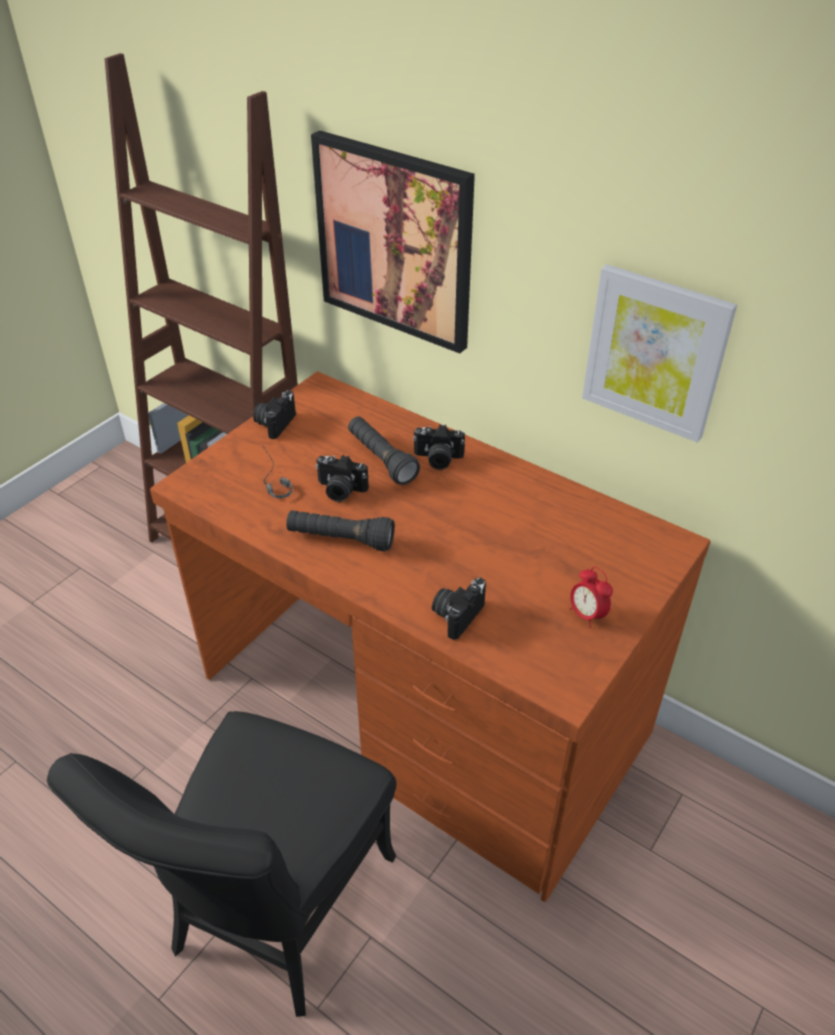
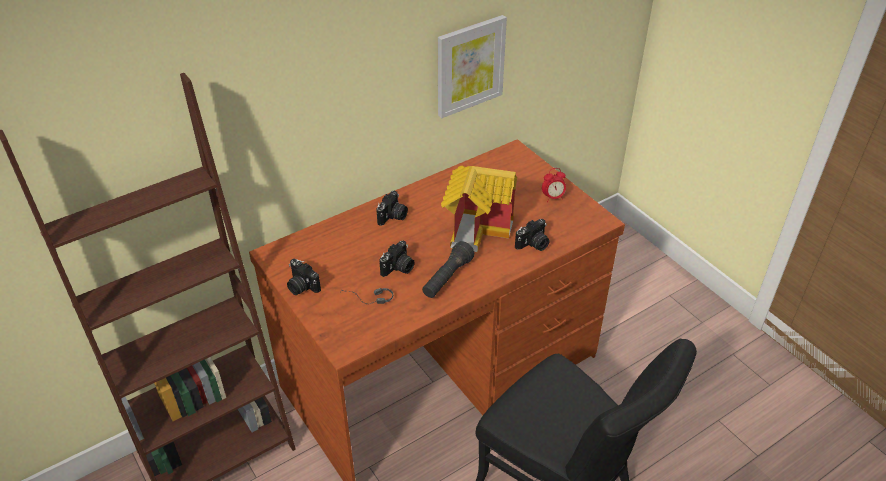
camera: 70 degrees left, 0 degrees up
(381, 459) = (377, 242): black flashlight -> none
(395, 241) = (298, 113): picture -> none
(457, 615) = (533, 244): camera -> camera turned 90 degrees counterclockwise
(462, 546) = (478, 228): none -> toy house

